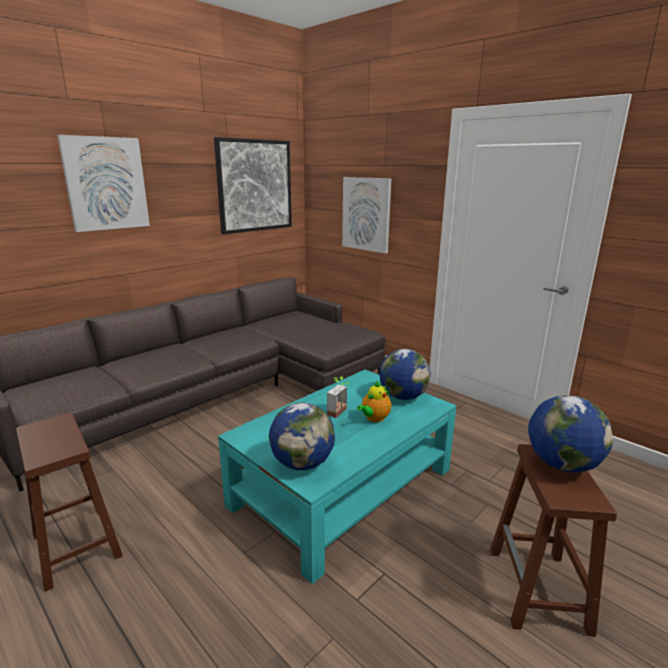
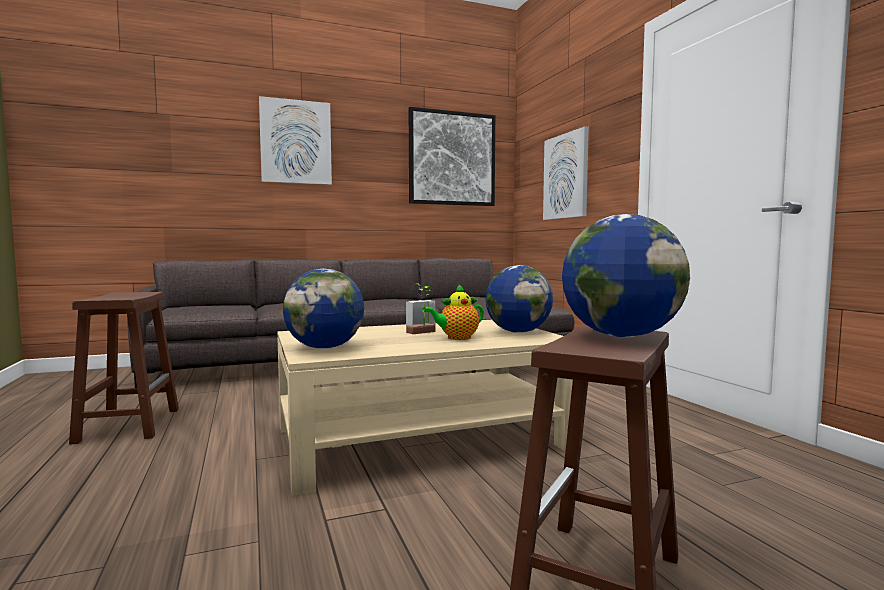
camera: 25 degrees right, 15 degrees down
(344, 486) = (422, 437): turquoise coffee table -> beige coffee table

